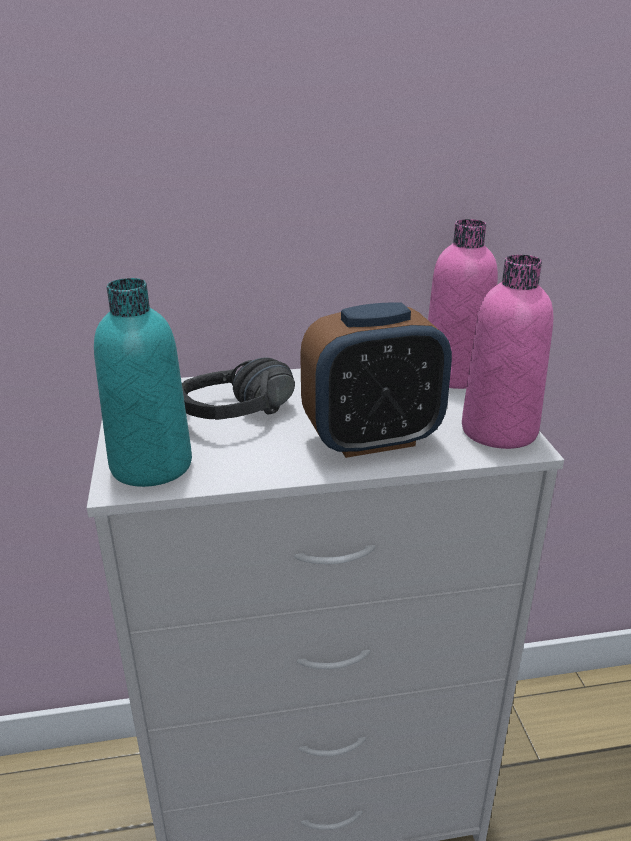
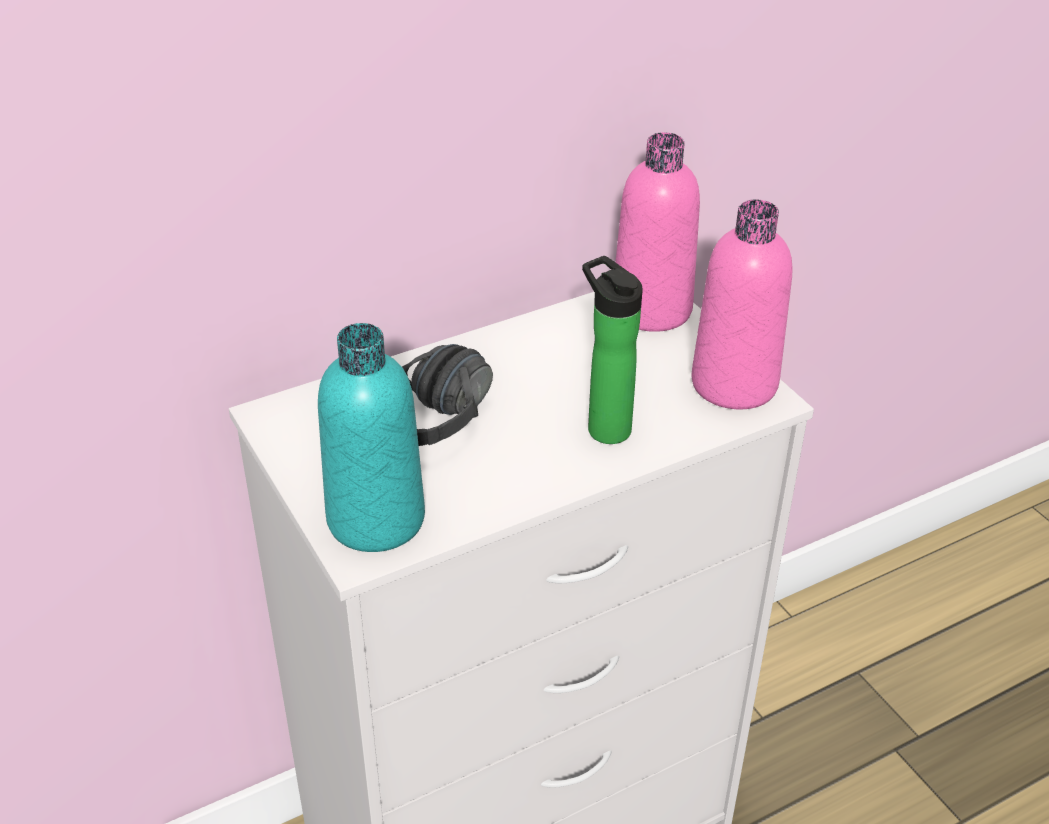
camera: 20 degrees left, 10 degrees up
(372, 439) = (604, 427): alarm clock -> bottle

